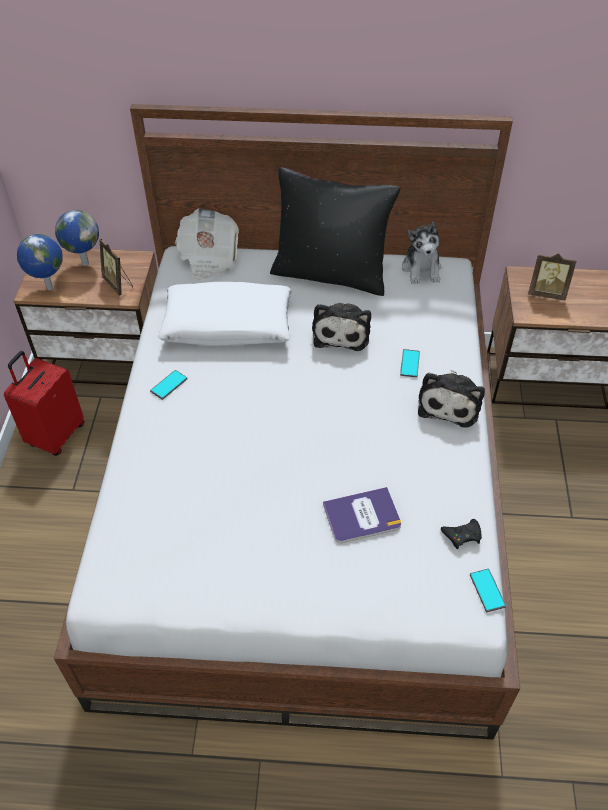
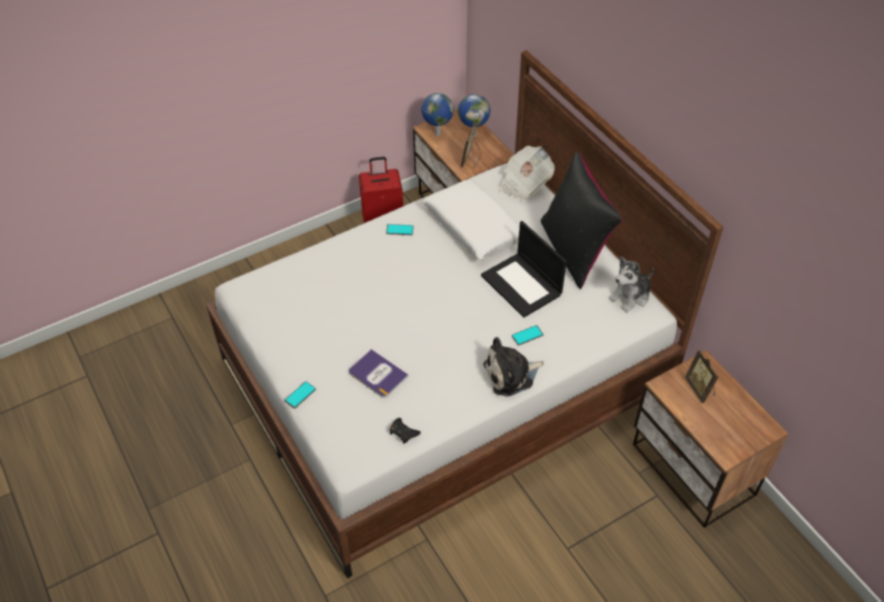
camera: 55 degrees right, 0 degrees up
(341, 332) = (522, 285): plush toy -> laptop
(487, 590) = (371, 464): phone -> phone (300, 395)

